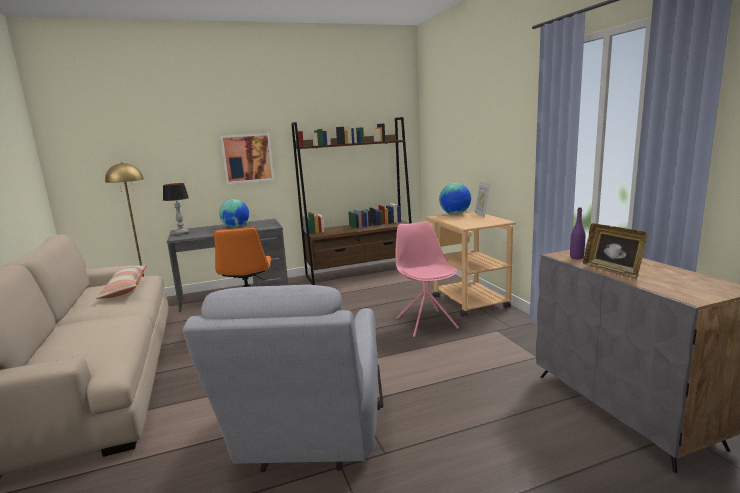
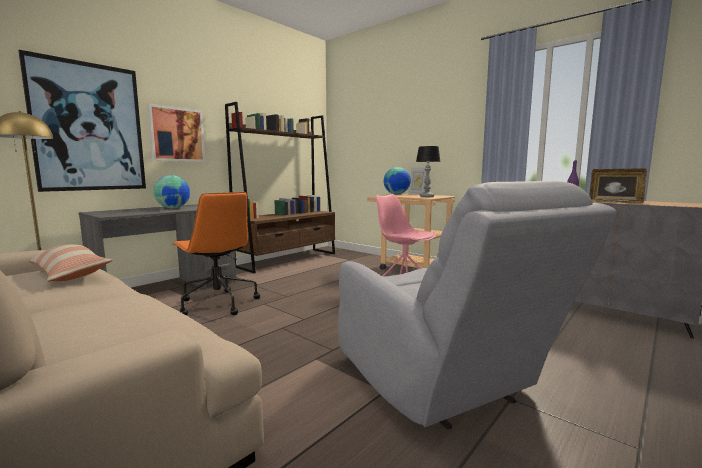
camera: 30 degrees left, 5 degrees down
(176, 162) = (89, 127): none -> picture
(181, 233) = (104, 213): table lamp -> table lamp (426, 197)

